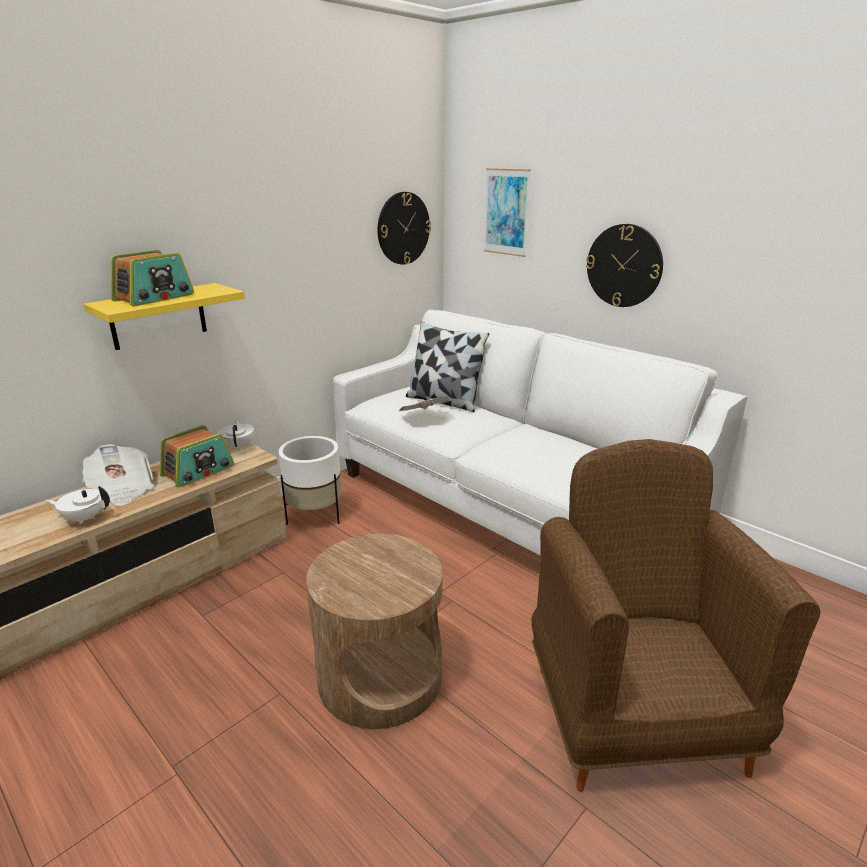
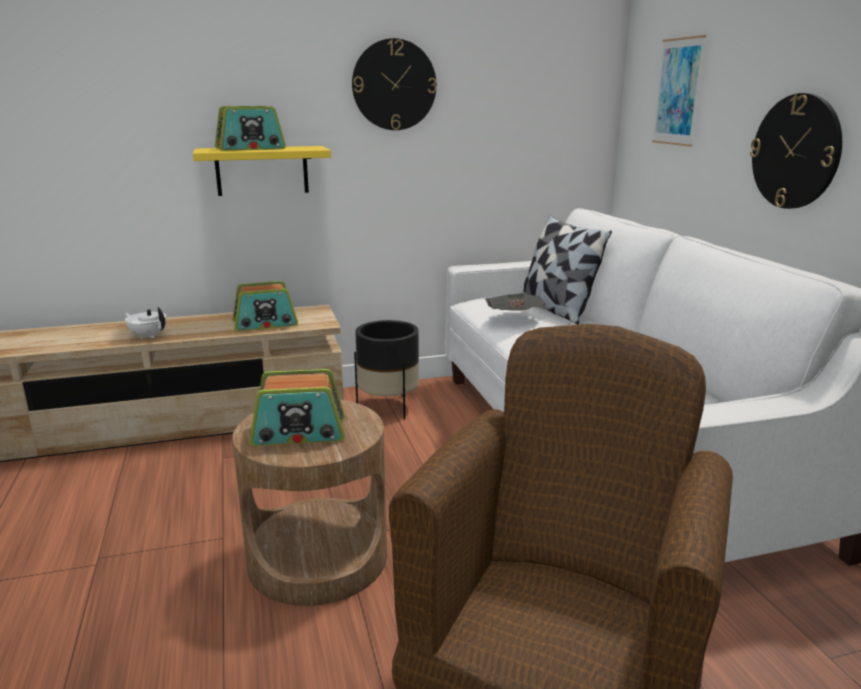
camera: 30 degrees right, 5 degrees down
(122, 489) = (196, 324): newspaper -> none
(239, 446) = (319, 312): white teapot -> none
(315, 515) = (388, 407): white planter -> black planter
(371, 578) = (299, 432): none -> radio
(403, 228) = (559, 112): wall clock -> wall clock (394, 85)

